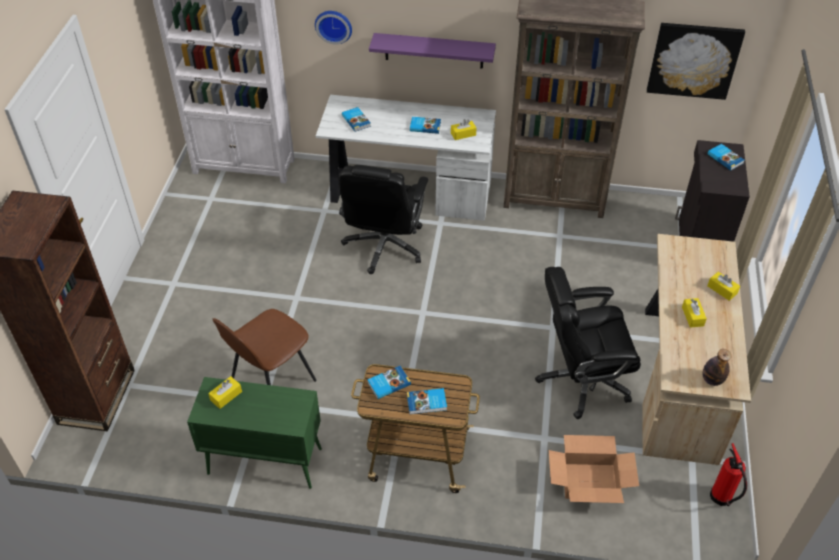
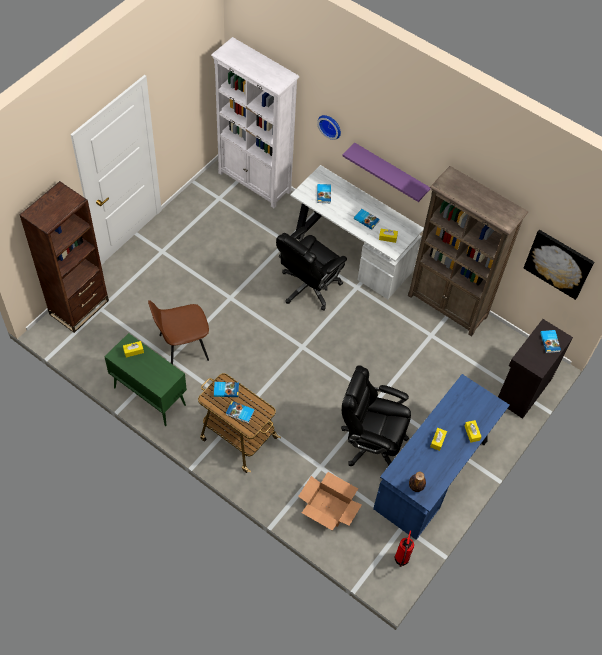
camera: 25 degrees right, 10 degrees up
(678, 378) = (434, 473): beige desk -> blue desk

